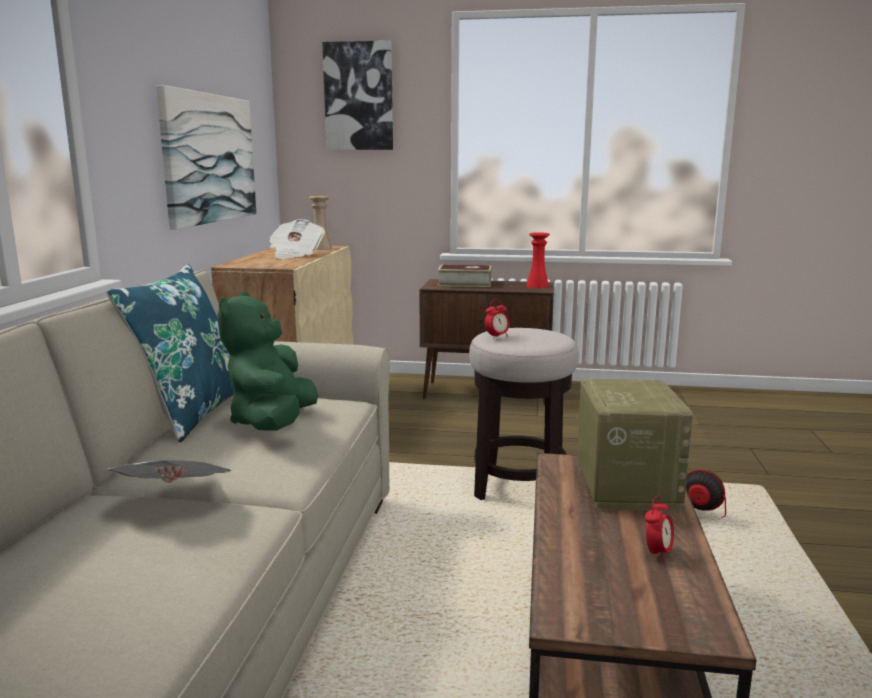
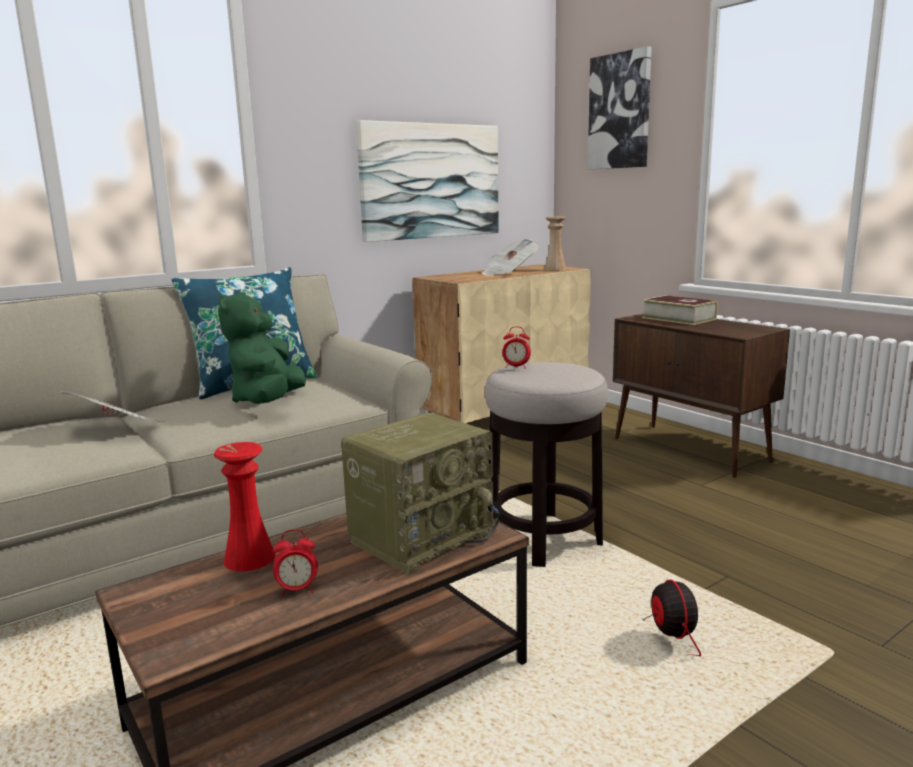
camera: 45 degrees right, 0 degrees up
(273, 423) = (268, 402): green plush toy -> green plush toy turned 45 degrees counterclockwise
(537, 286) = (751, 330): red vase -> red vase (249, 558)

